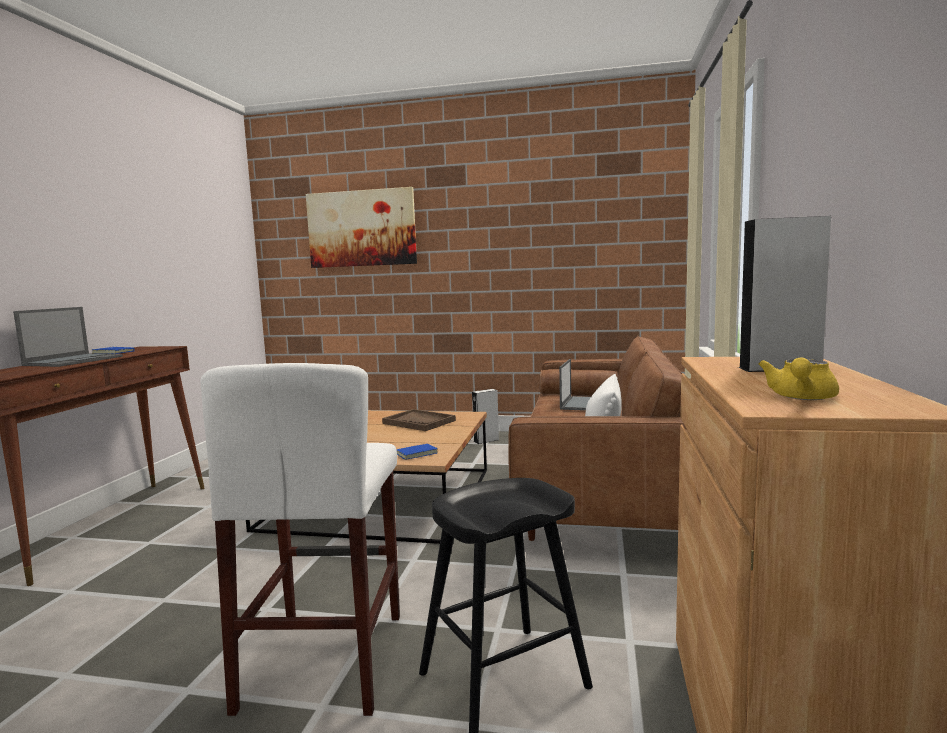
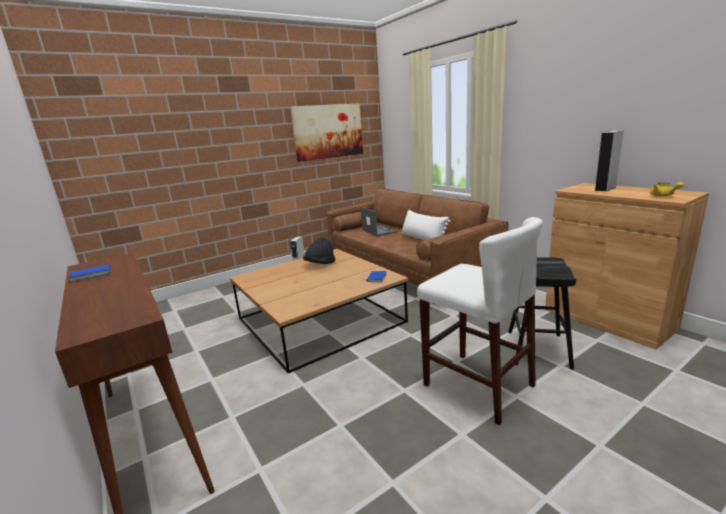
camera: 45 degrees left, 10 degrees up
(74, 360) = (103, 289): laptop -> none
(361, 228) = (166, 126): picture -> picture (328, 131)
(419, 422) = (320, 264): brown tray -> black hat

